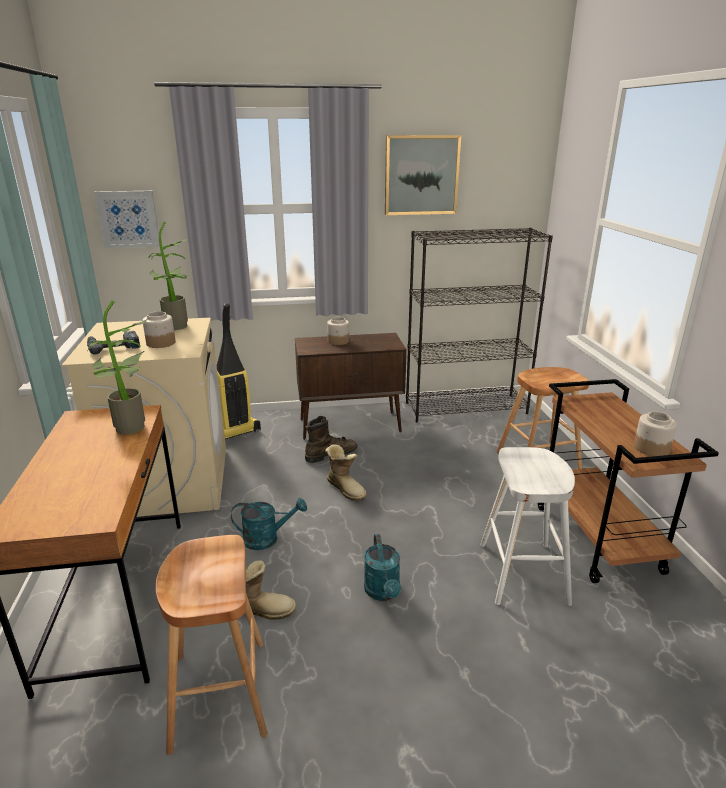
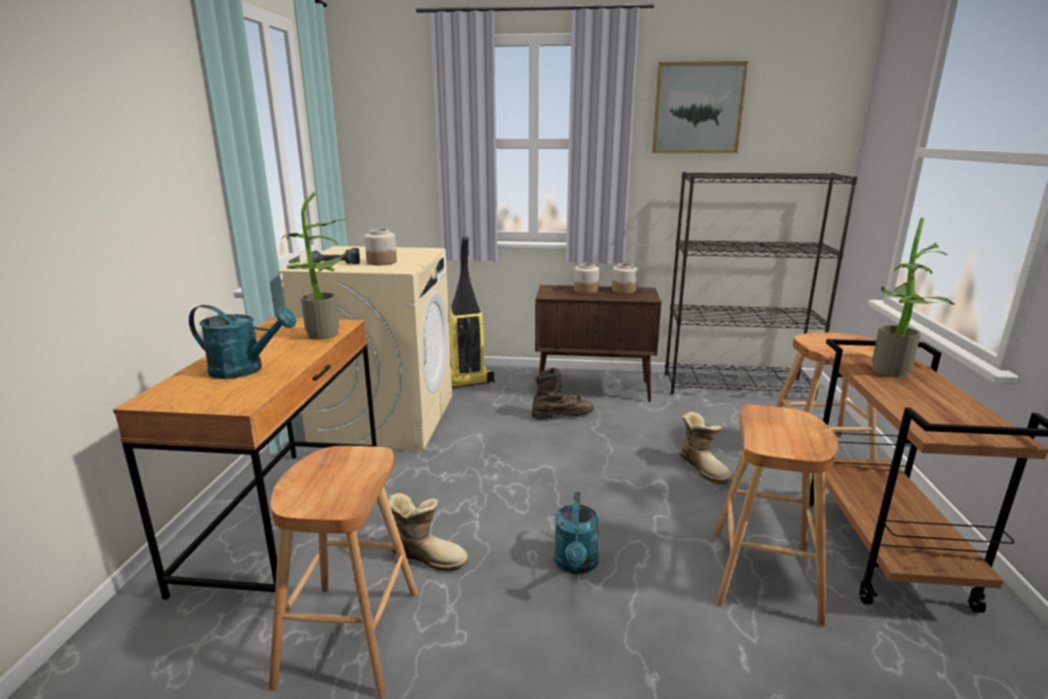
camera: 15 degrees right, 5 degrees down
(128, 219) = (383, 150): picture -> none
(178, 327) = (407, 253): potted plant -> potted plant (896, 373)
(267, 538) = (463, 487): turquoise watering can -> turquoise watering can (245, 370)
(346, 488) = (568, 449): boot -> boot (704, 467)
(522, 572) = (764, 574): white stool -> brown stool
(651, 448) = (960, 421): jar -> jar (623, 290)

